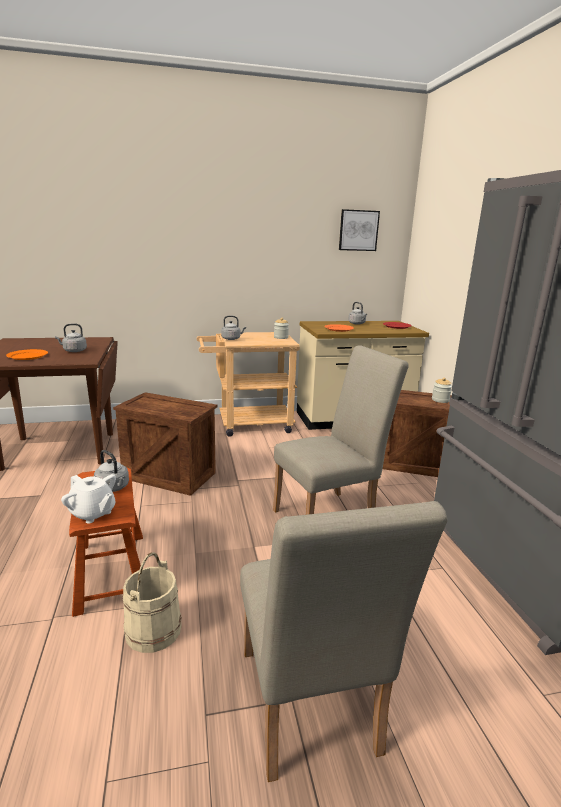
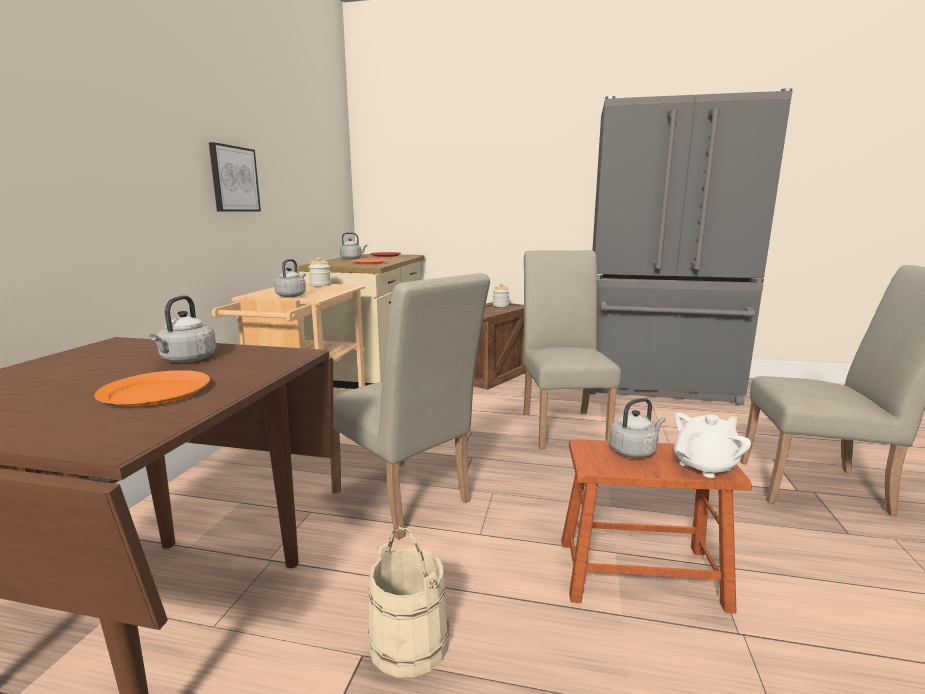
camera: 65 degrees left, 5 degrees down
(153, 630) = (748, 550): beige bucket -> beige bucket (409, 642)
(168, 476) = (406, 501): crate -> beige chair
(358, 230) = (322, 146): picture -> picture (234, 179)

